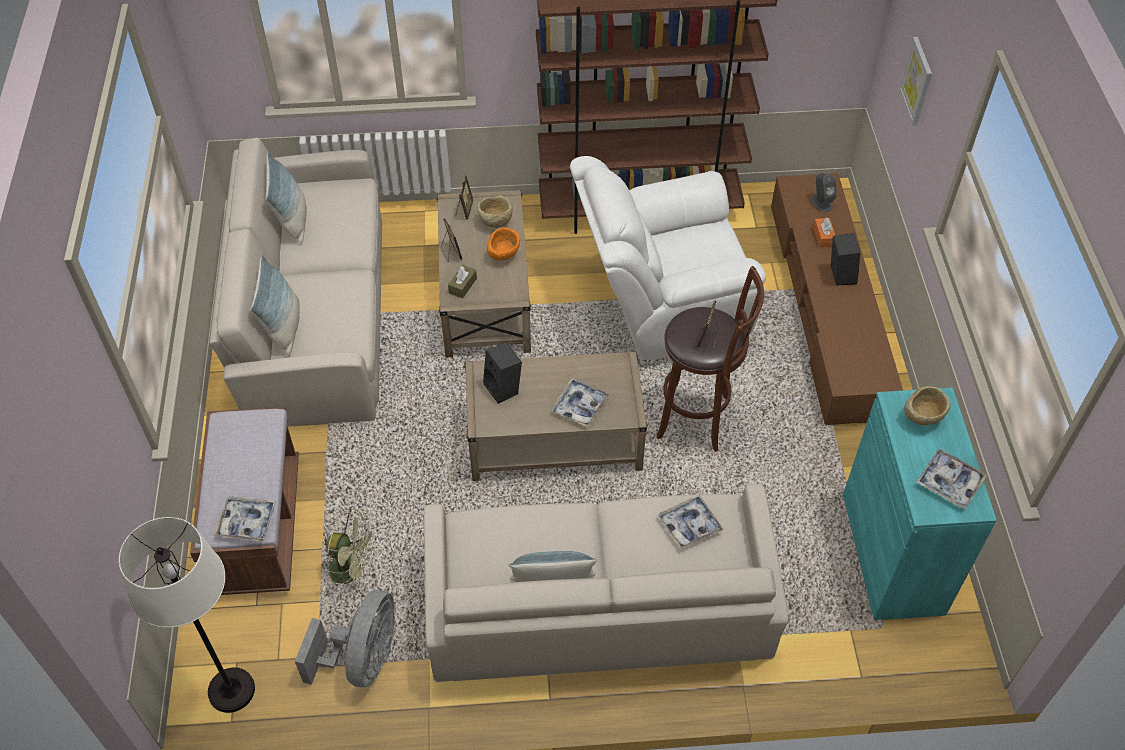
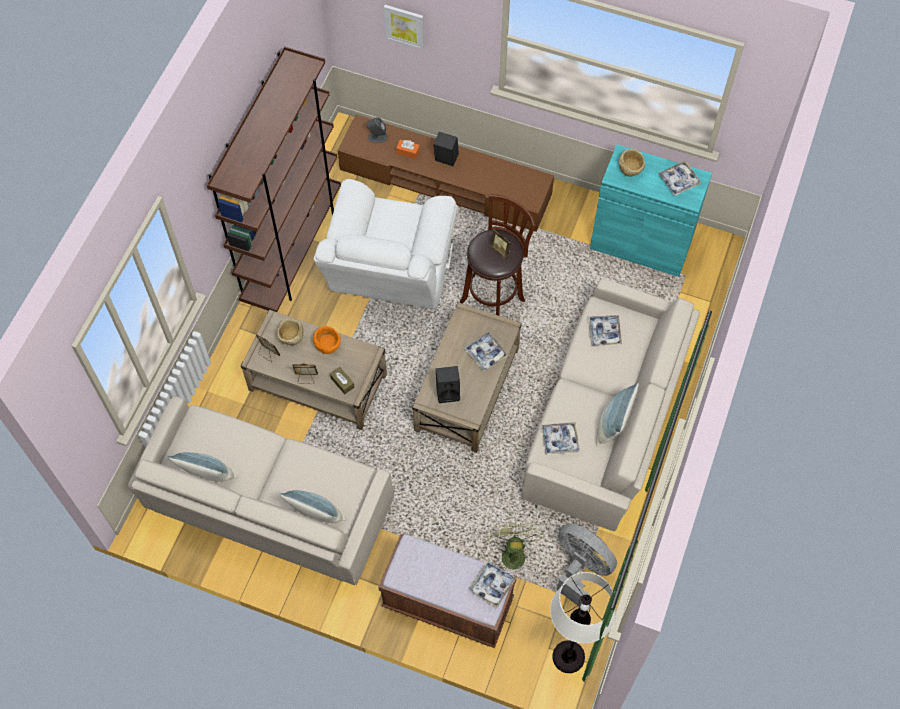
camera: 65 degrees left, 10 degrees up
(353, 570) = (511, 552): green fan -> green fan turned 45 degrees counterclockwise
(498, 532) = (560, 440): none -> tray

